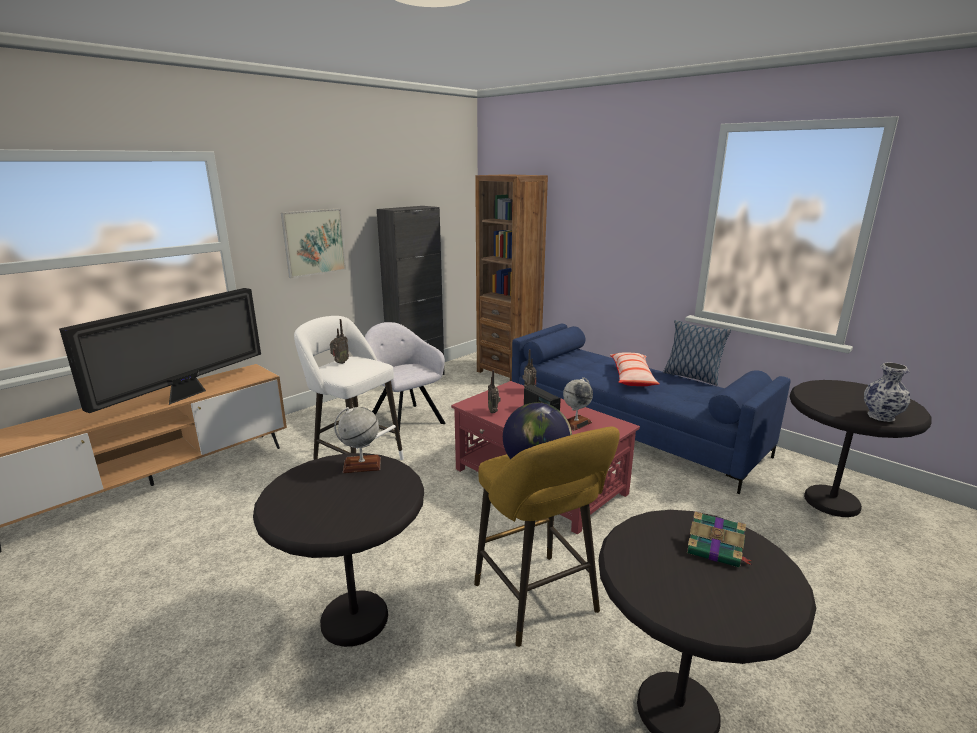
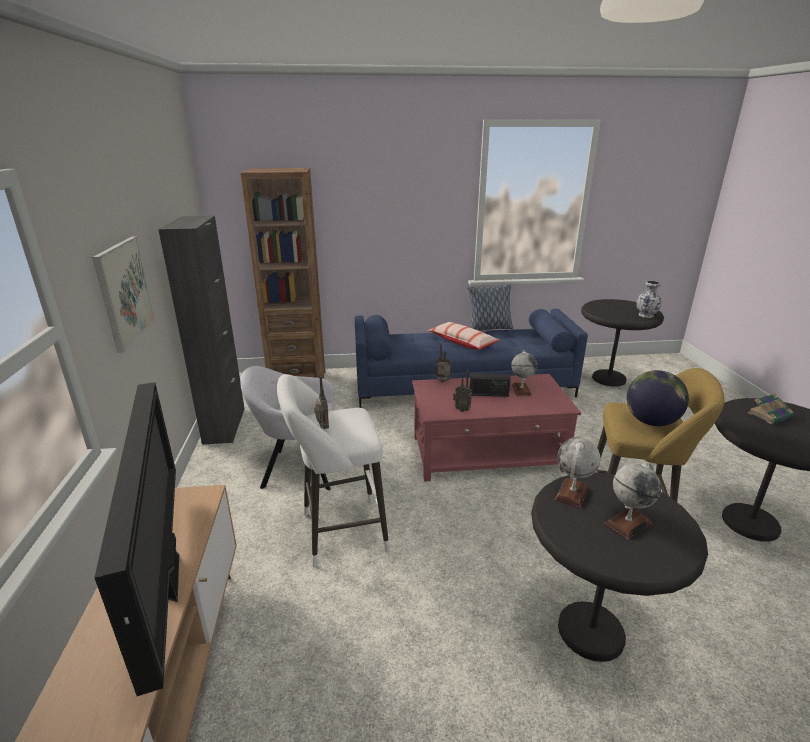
camera: 50 degrees left, 5 degrees up
(340, 497) = (627, 523): none -> globe

